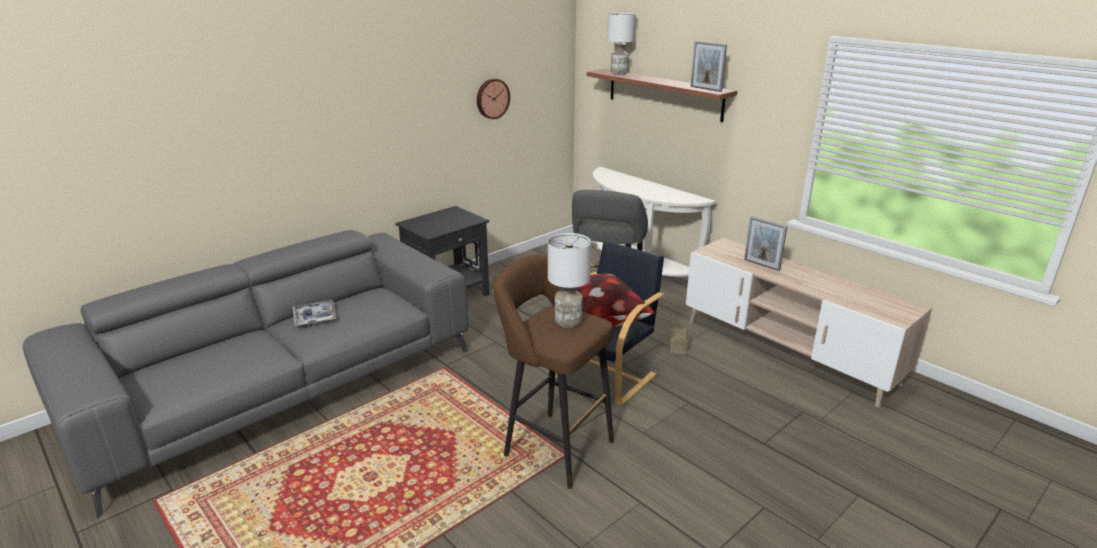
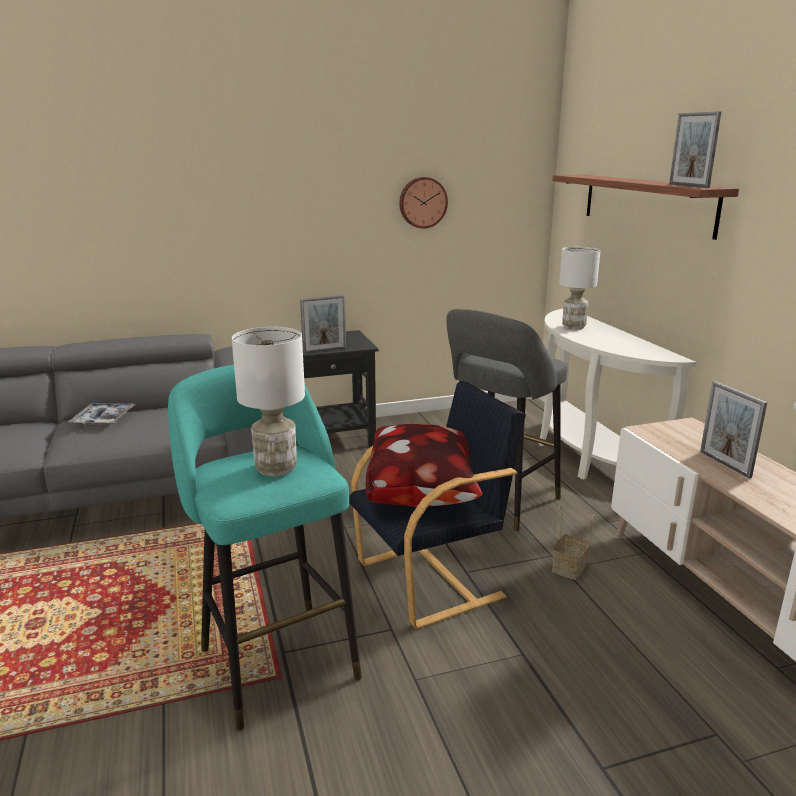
camera: 25 degrees right, 5 degrees down
(451, 228) = (324, 350): none -> picture frame
(553, 446) = (275, 658): brown stool -> turquoise stool
(619, 74) = (591, 176): white table lamp -> white table lamp (574, 327)

